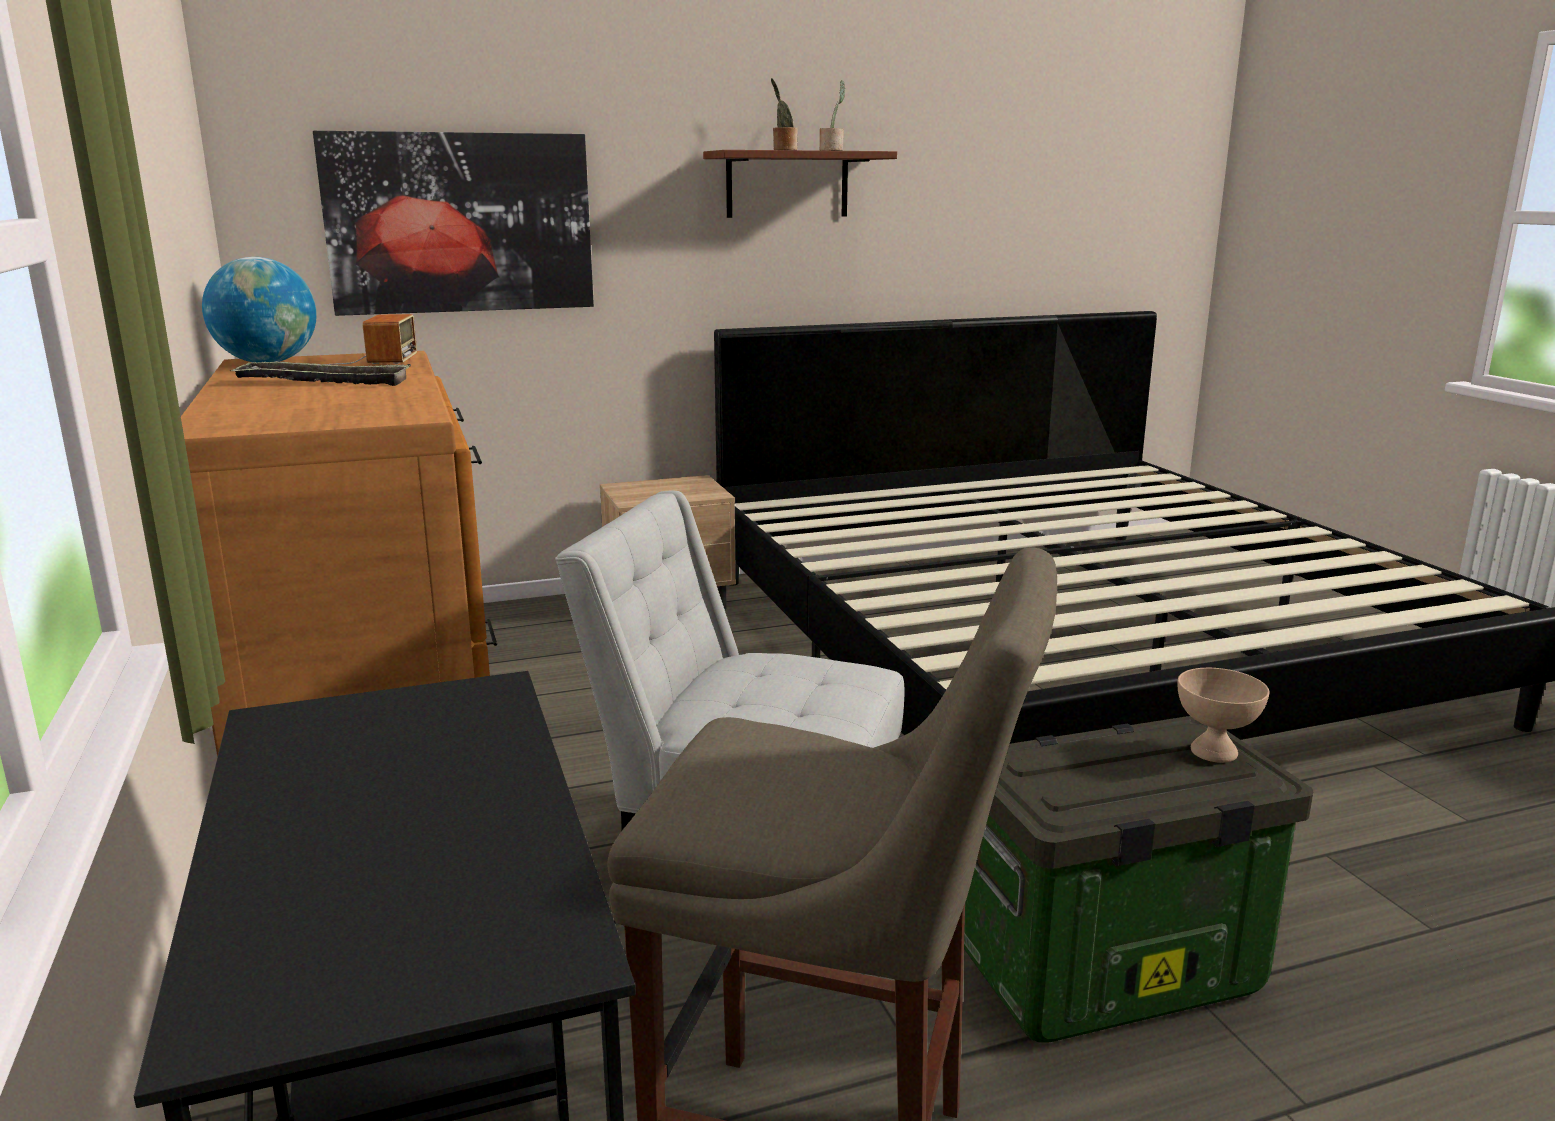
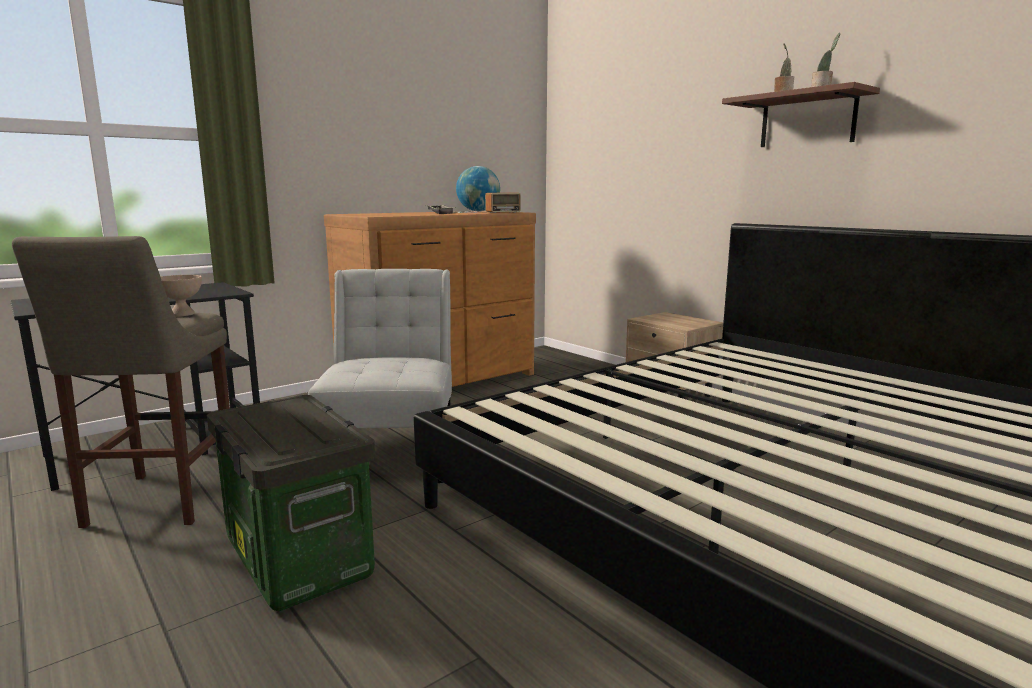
camera: 70 degrees right, 5 degrees down
(460, 223) = (624, 156): picture -> none
(1212, 752) = (305, 440): beige bowl -> beige bowl (182, 314)

